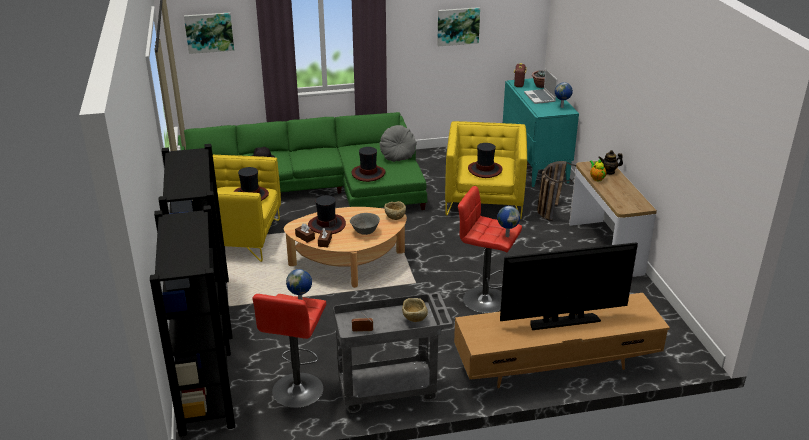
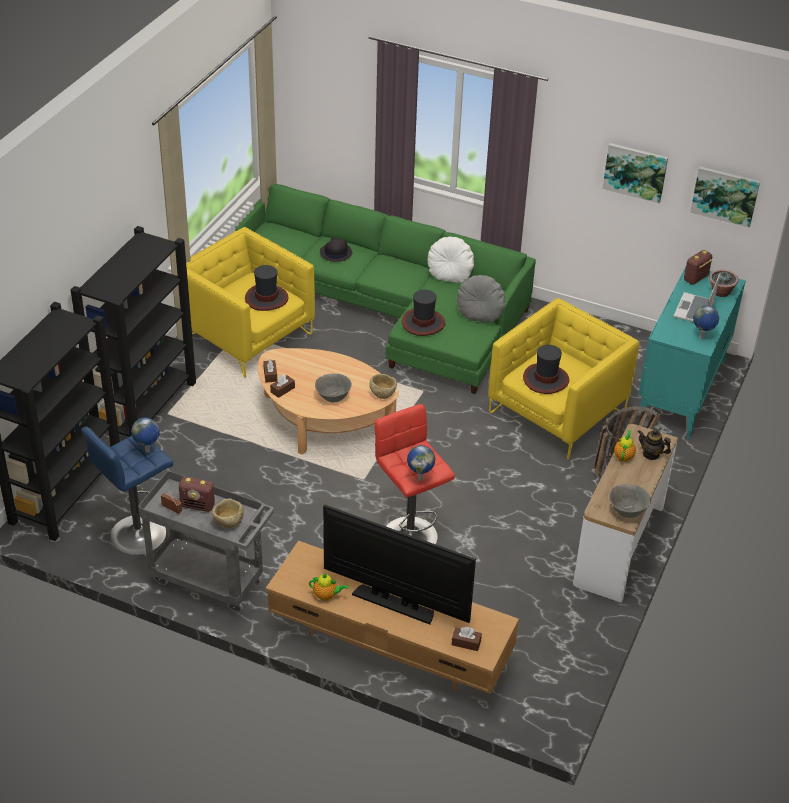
camera: 35 degrees right, 10 degrees up
(209, 32) = (326, 81): picture -> picture (725, 195)
(297, 390) = (137, 534): red stool -> blue stool
(326, 225) = (306, 370): hat -> none
(353, 146) = (449, 277): none -> white pillow
(378, 319) = (198, 505): none -> radio
(517, 339) = (326, 595): none -> teapot
(634, 320) = (466, 643): none -> brown tissue box
(638, 202) = (627, 511): none -> grey bowl

